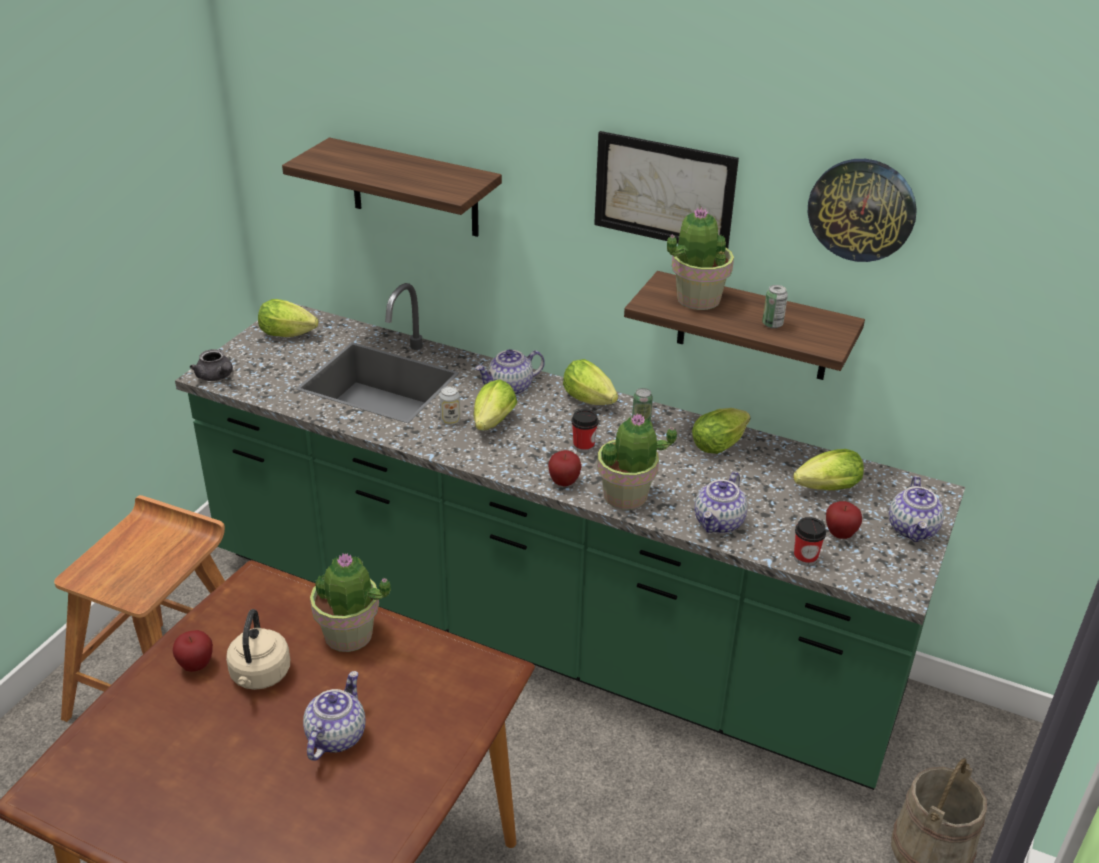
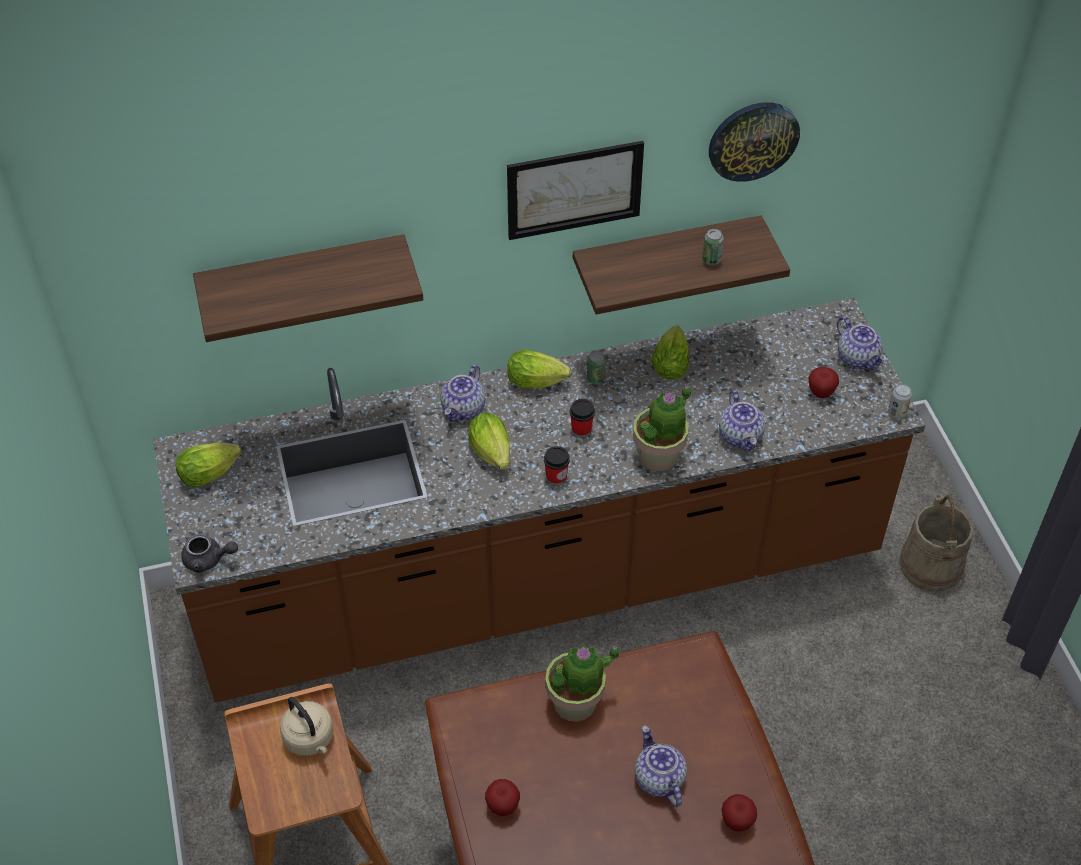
camera: 40 degrees left, 15 degrees up
(260, 676) = (556, 779): beige kettle -> beige kettle (310, 739)
(450, 421) = (457, 473): can -> can (897, 413)
(545, 627) = (540, 580): green counter -> brown counter
(564, 482) = (605, 473): apple -> apple (737, 822)
(697, 299) = (635, 265): potted plant -> none
(805, 558) = (819, 428): cup -> cup (556, 477)
(824, 489) = (775, 359): lettuce -> none

